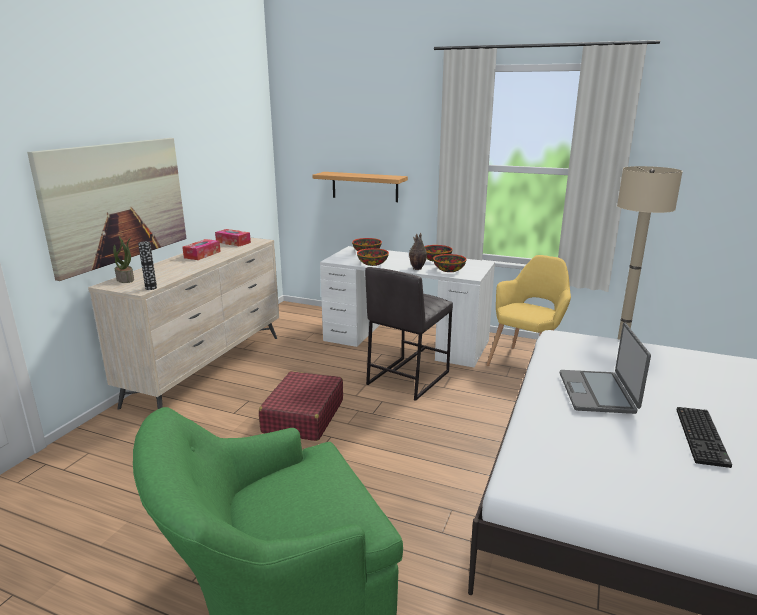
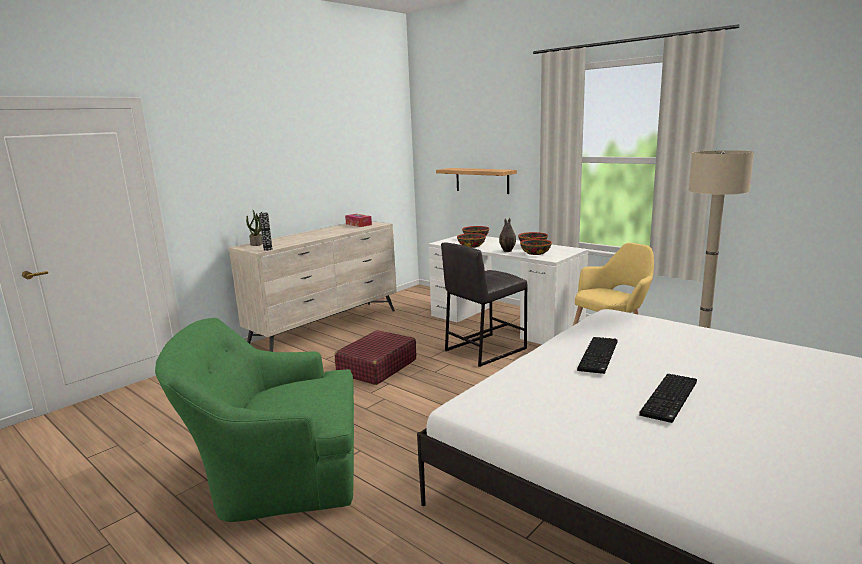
camera: 20 degrees right, 5 degrees down
(117, 202) = (259, 185): picture -> none
(202, 255) = (326, 231): tissue box -> none
(597, 392) = (599, 356): laptop -> keyboard

